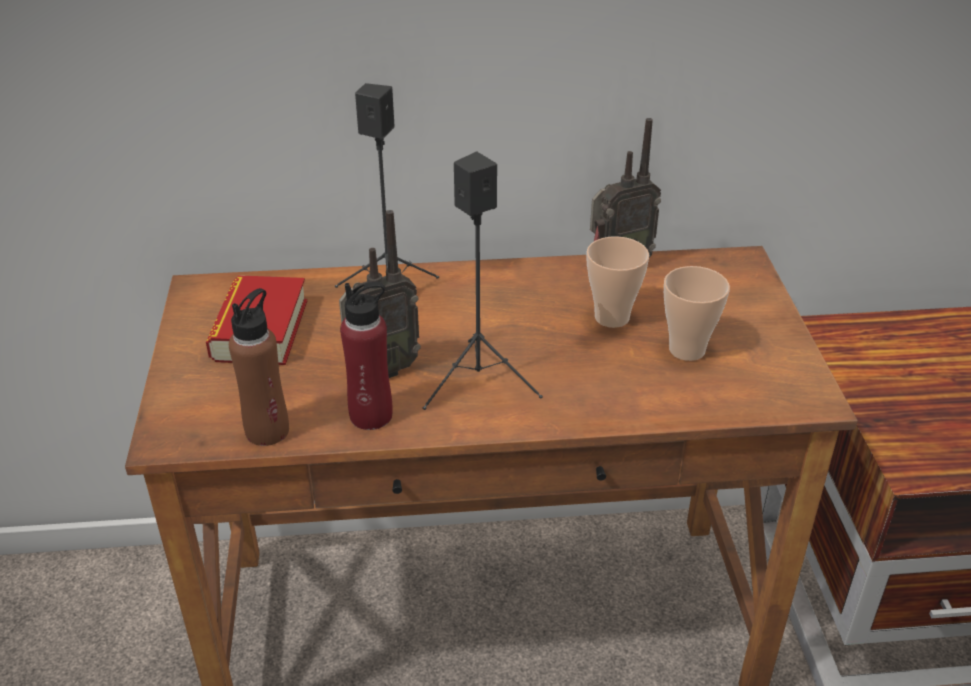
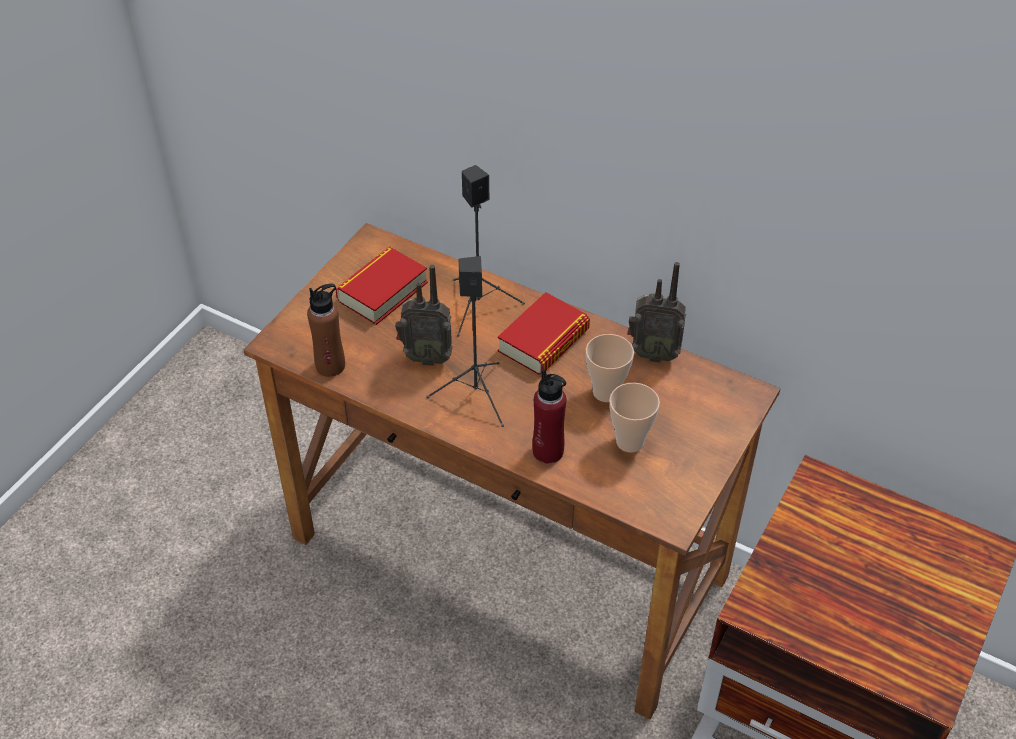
camera: 35 degrees right, 10 degrees up
(371, 415) = (394, 386): red bottle -> red bottle (548, 451)
(496, 301) = (543, 341): none -> book

